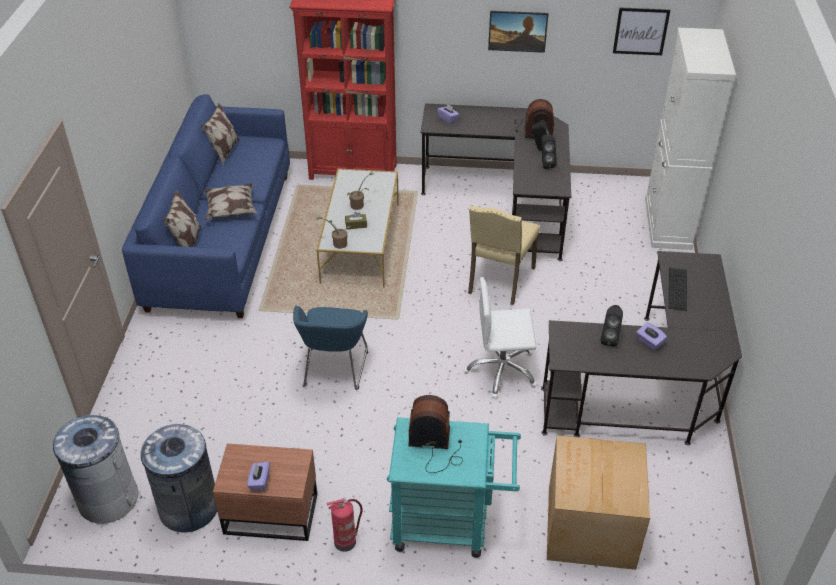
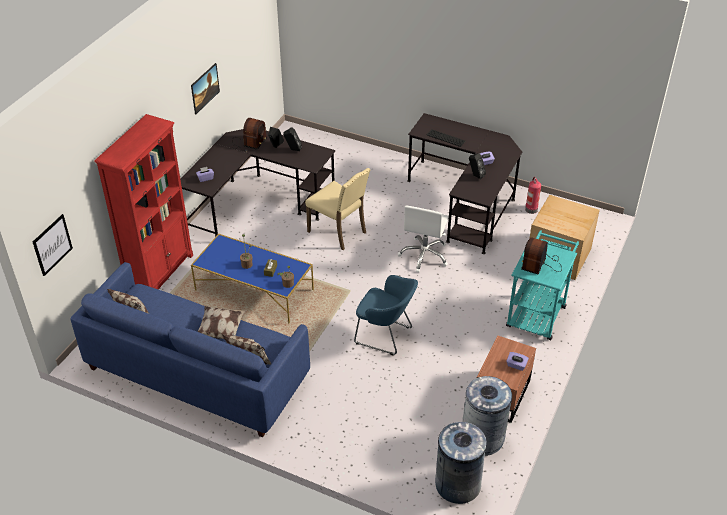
camera: 70 degrees left, 0 degrees up
(346, 541) = (535, 362): fire extinguisher -> fire extinguisher (530, 209)
(361, 242) = (253, 290): white coffee table -> blue coffee table
(640, 31) = (252, 40): picture -> picture (52, 245)
(667, 223) = (326, 142): white cabinet -> none

